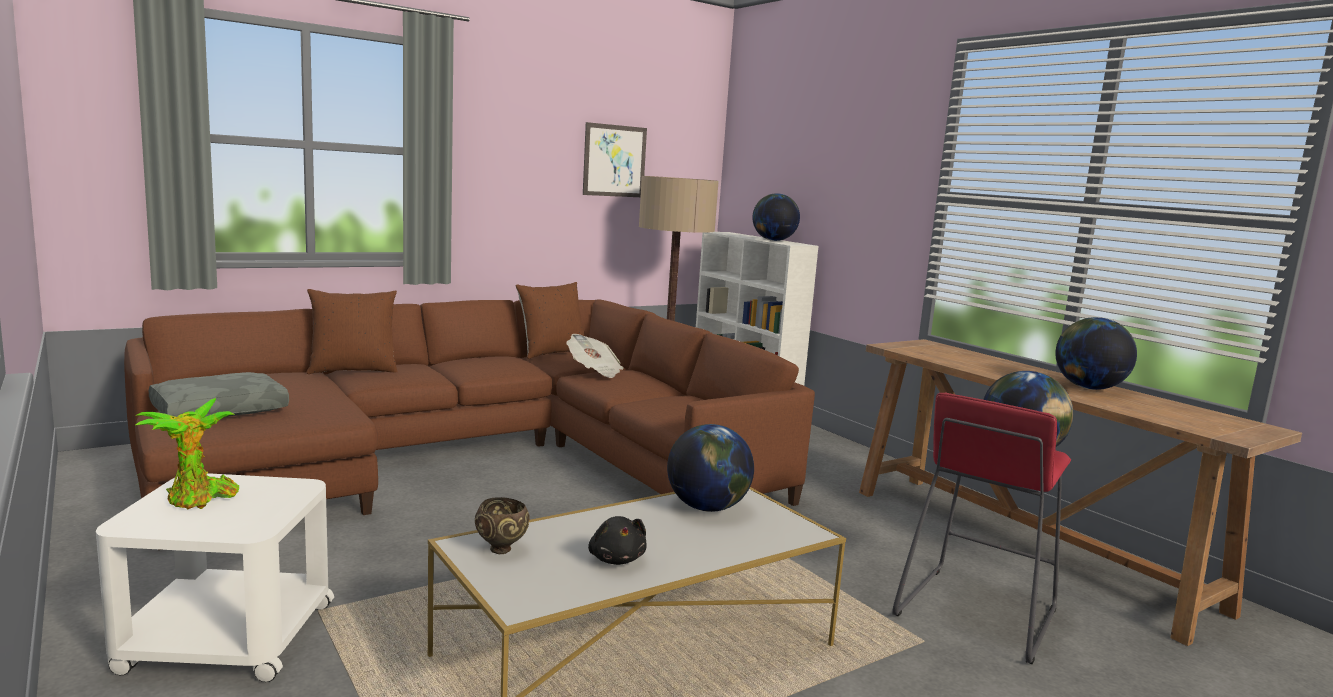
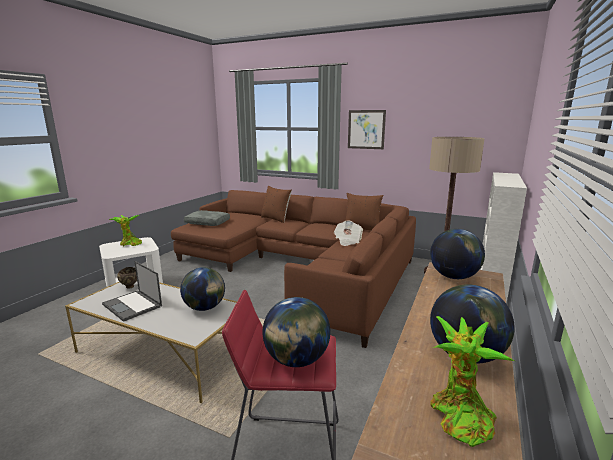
camera: 60 degrees right, 5 degrees up
(614, 161) = (437, 128): picture -> picture (366, 129)
(616, 559) = (133, 305): black plush toy -> laptop
(773, 240) = (508, 181): globe -> globe (453, 276)
(1177, 411) = (458, 416): none -> potted plant

